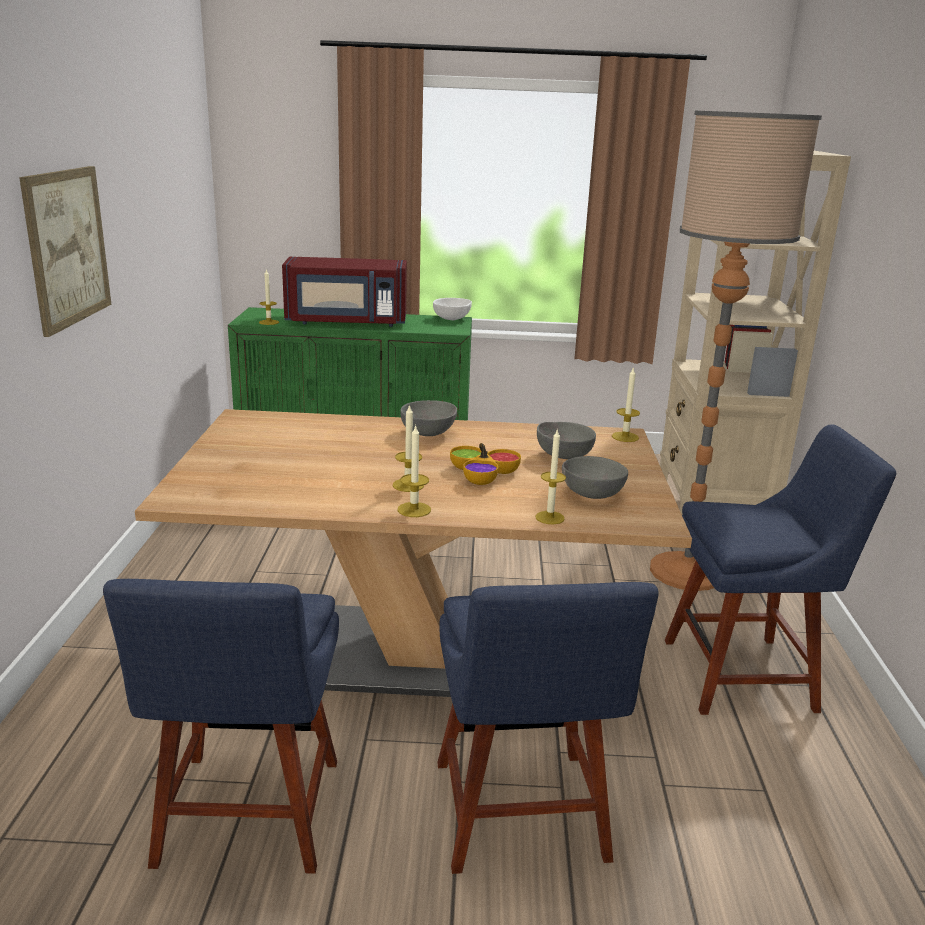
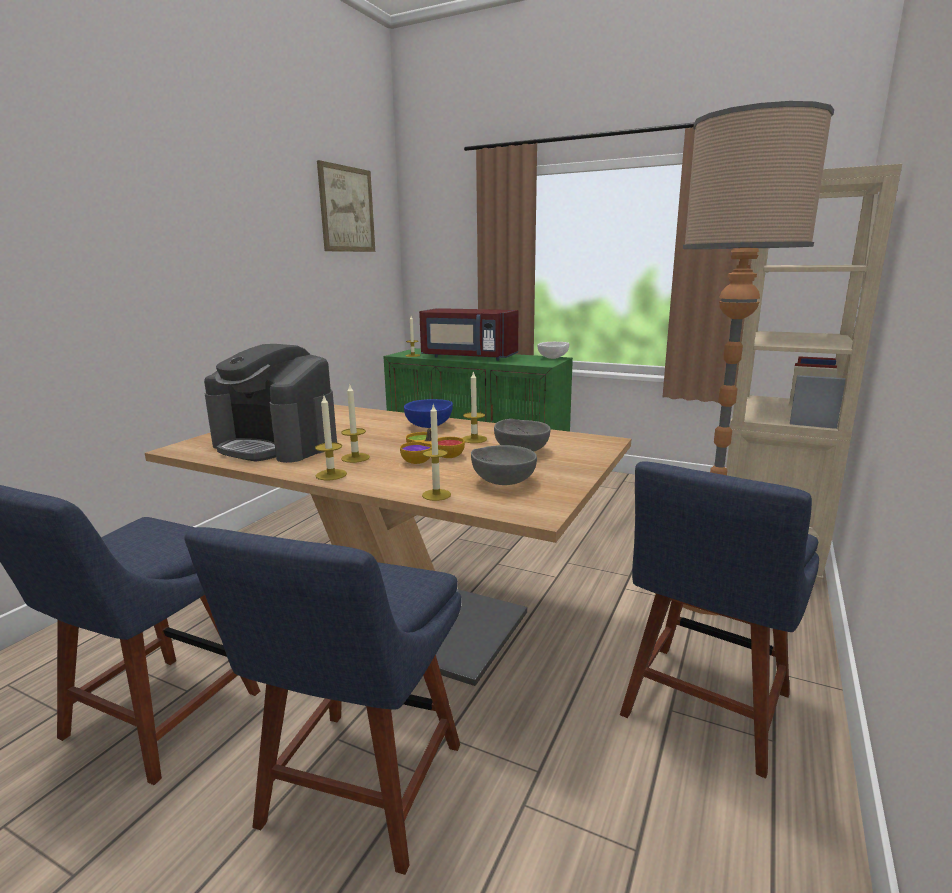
camera: 25 degrees right, 5 degrees down
(67, 247) = (209, 277): picture -> picture (347, 209)
(290, 479) = (276, 445): none -> coffee machine
(429, 434) = (429, 426): grey bowl -> blue bowl
(625, 437) = (602, 443): candle -> candle (474, 439)
(747, 674) = (703, 709): blue chair -> blue chair turned 105 degrees clockwise

